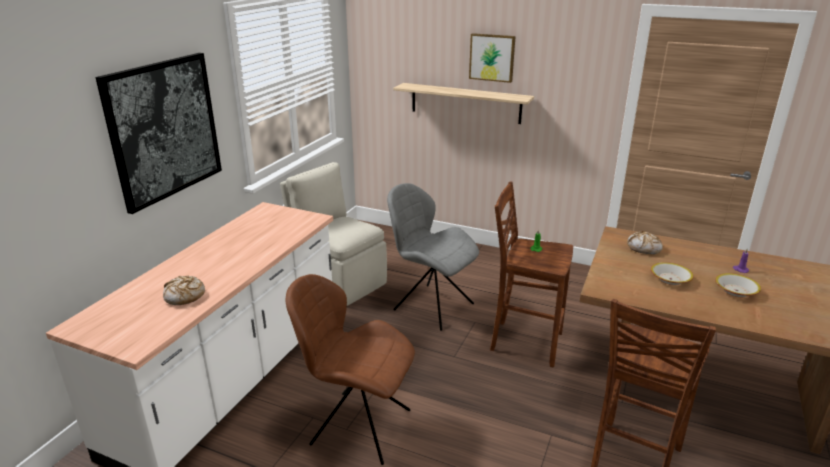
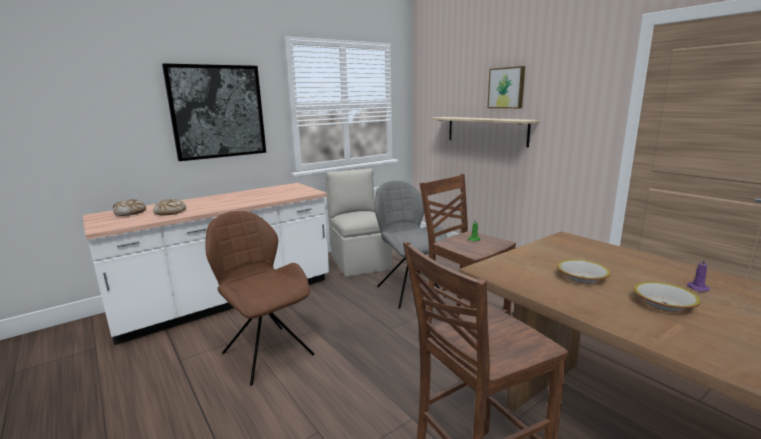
camera: 30 degrees right, 10 degrees down
(644, 248) = (583, 251): bread -> bread (130, 213)

